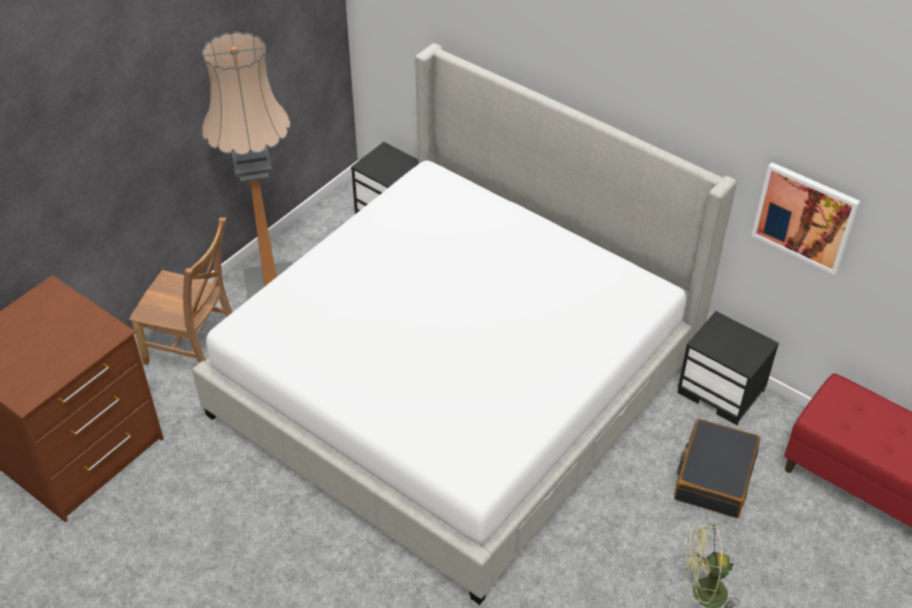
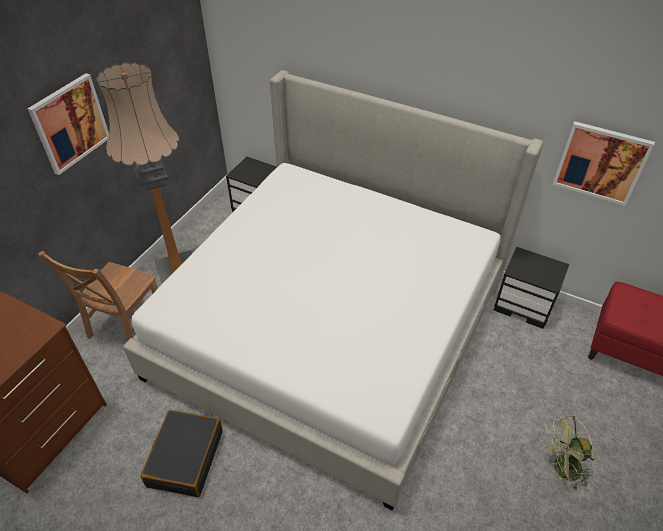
camera: 10 degrees left, 0 degrees up
(165, 96) = (70, 123): none -> picture
(195, 349) = (125, 326): brown chair -> brown chair turned 105 degrees clockwise
(714, 476) = (539, 370): black suitcase -> black suitcase (185, 458)

